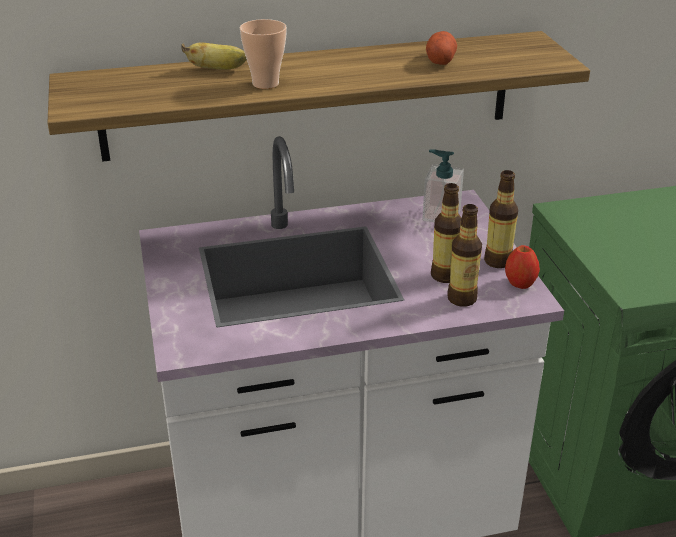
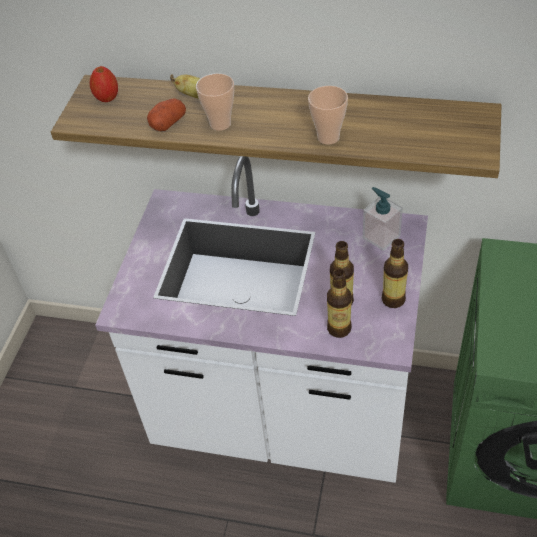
camera: 30 degrees right, 15 degrees up
(398, 75) = (328, 137): none -> cup
(440, 60) = (377, 125): potato -> potato (168, 123)
(520, 283) = (394, 328): apple -> apple (107, 97)

